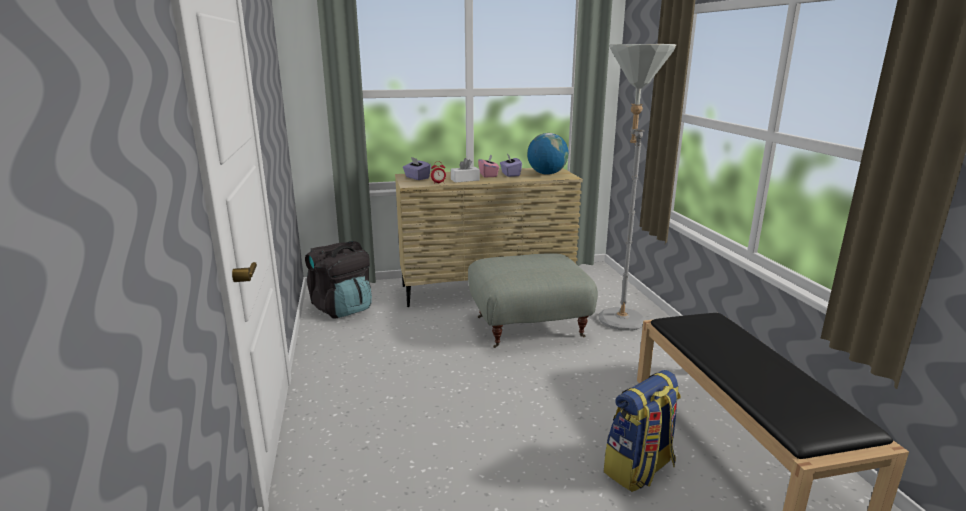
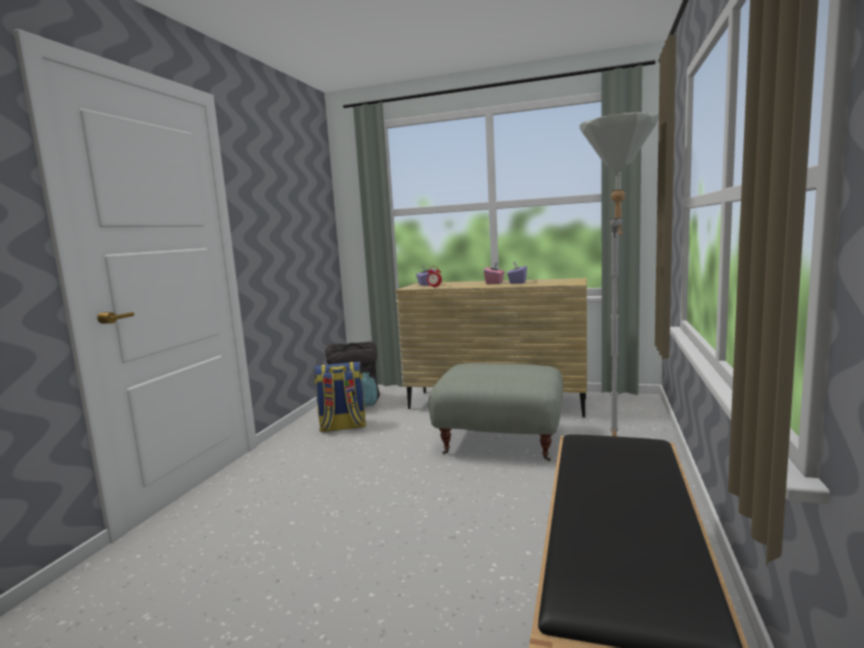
camera: 30 degrees right, 10 degrees down
(465, 180) = (464, 285): white tissue box -> none
(547, 174) = (556, 282): globe -> none
(639, 469) = (454, 610): backpack -> backpack (342, 427)

